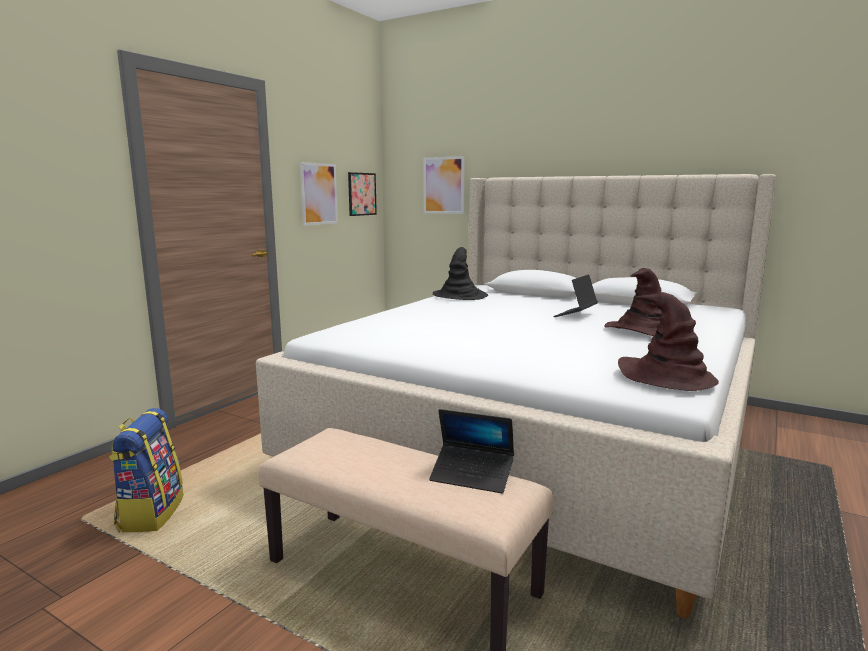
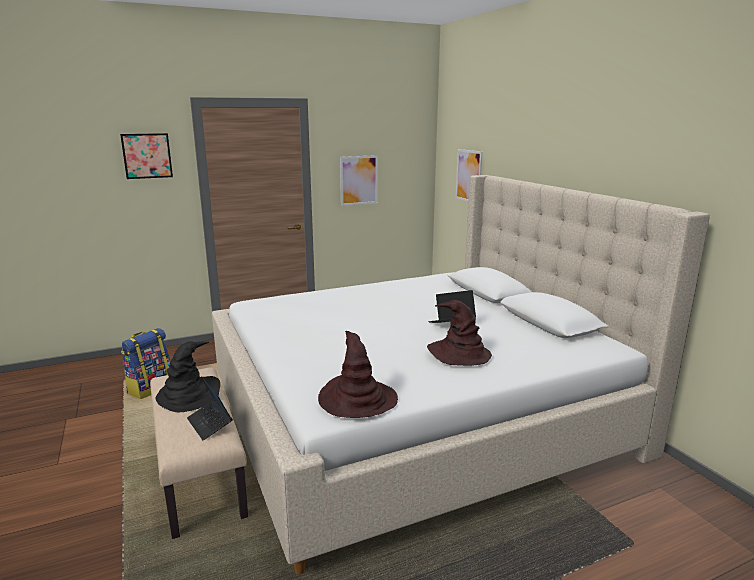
camera: 35 degrees right, 5 degrees up
(362, 194) = (408, 178): picture -> picture (147, 156)
(460, 295) = (416, 283): black hat -> black hat (189, 395)

